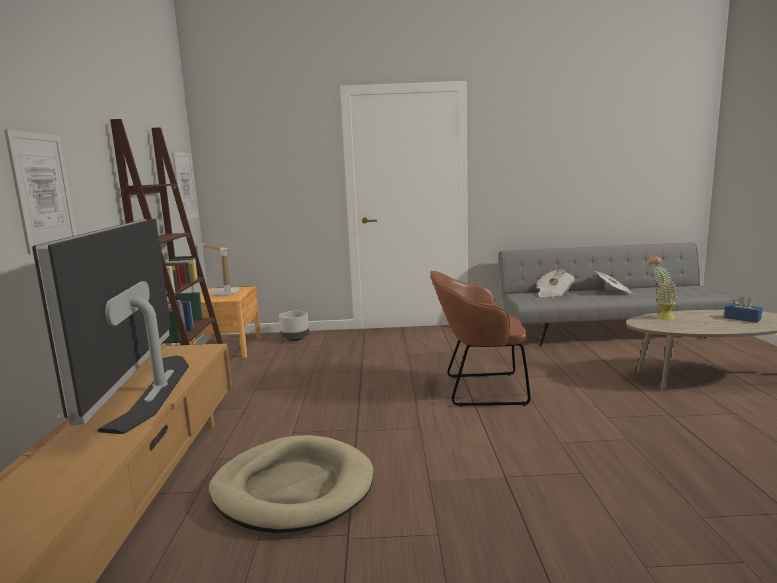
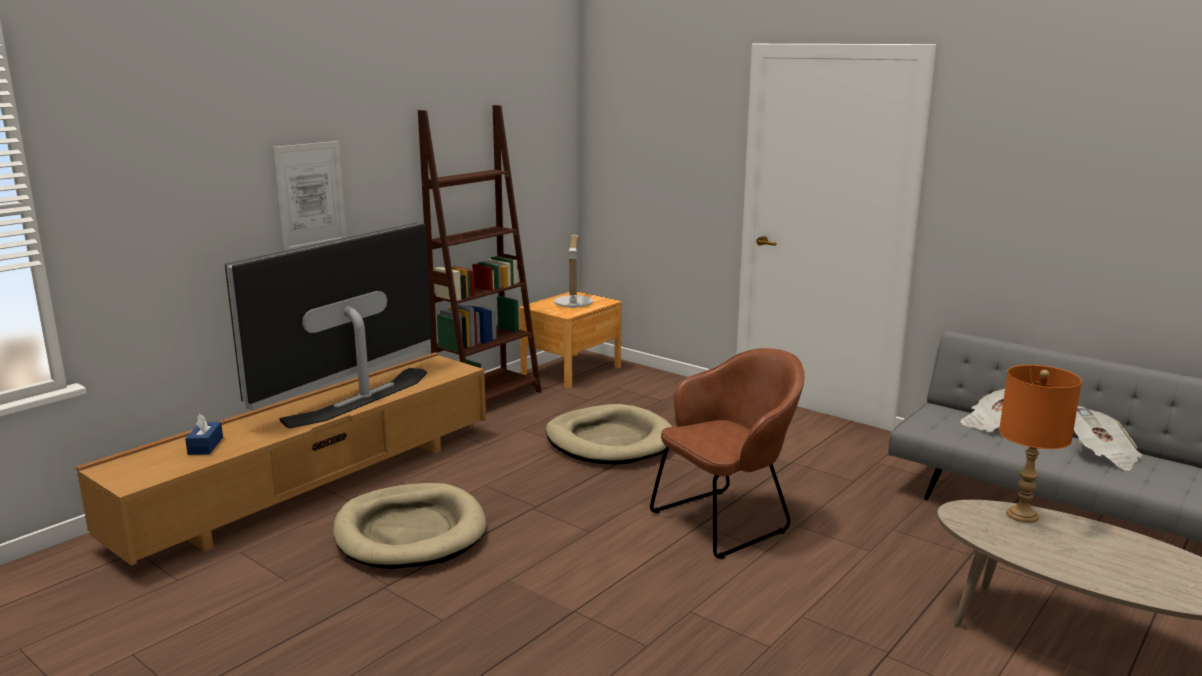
camera: 40 degrees right, 5 degrees up
(185, 186) = (553, 164): picture -> none
(295, 339) = (649, 382): grey planter -> none
(331, 375) = (609, 441): none -> beige dog bed
(480, 389) = (726, 520): brown armchair -> brown armchair turned 105 degrees clockwise
(660, 317) = (1022, 515): potted plant -> orange table lamp
(742, 318) = (1153, 569): blue tissue box -> blue tissue box (205, 446)

